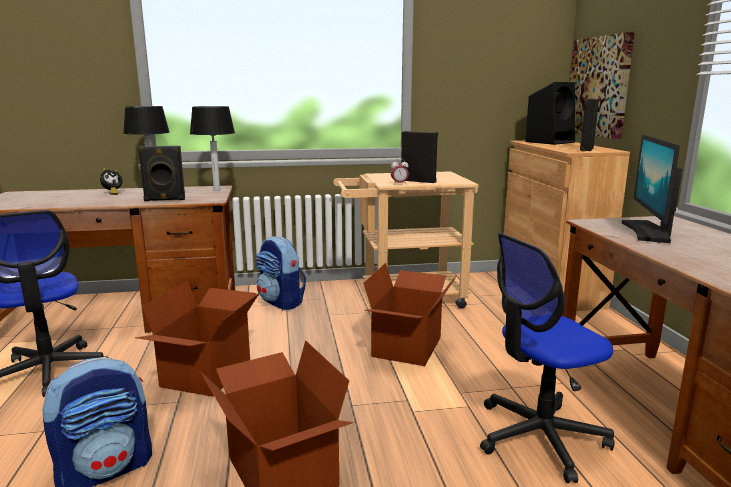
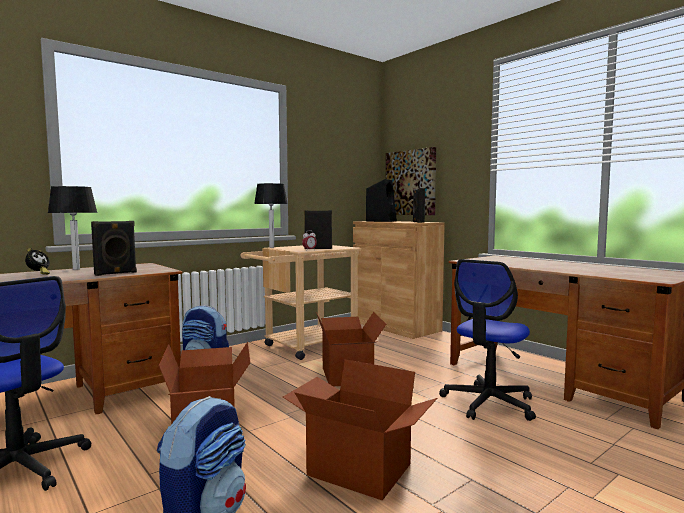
camera: 30 degrees left, 10 degrees down
(216, 190) = (148, 265): table lamp -> table lamp (271, 247)
(648, 232) = (502, 261): monitor -> none

